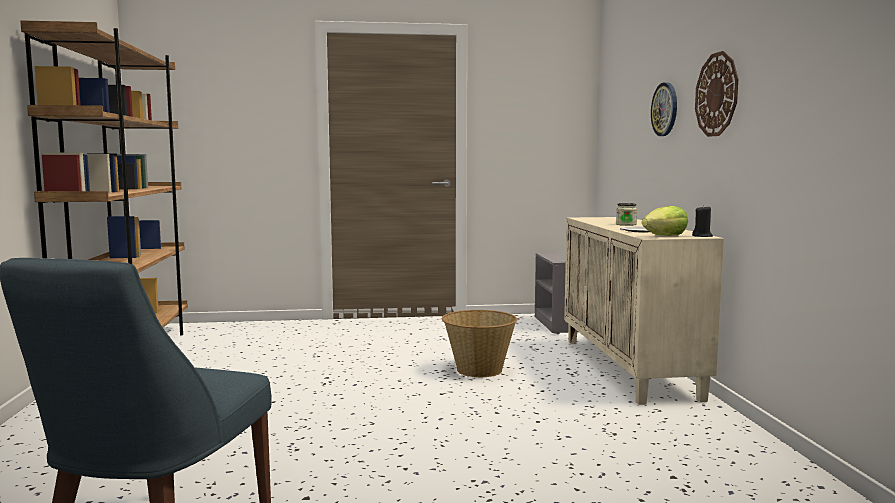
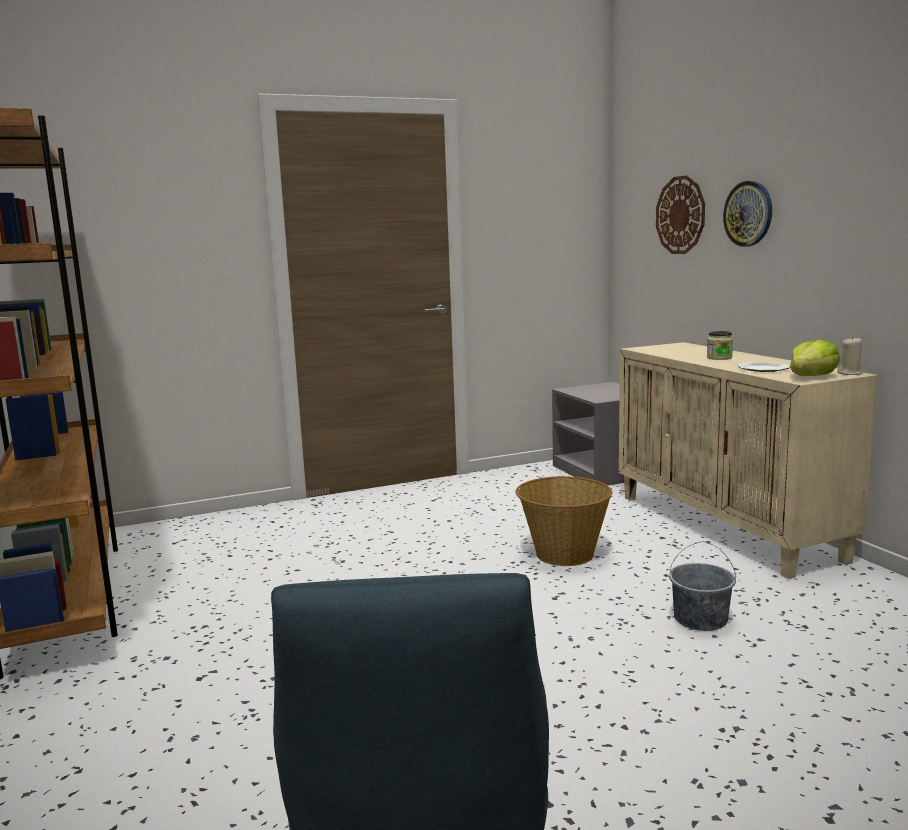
camera: 15 degrees left, 5 degrees up
(535, 419) = (700, 619): none -> grey bucket
(702, 236) = (850, 373): black candle -> beige candle
(717, 94) = (851, 200): wall clock -> wall clock (680, 215)

